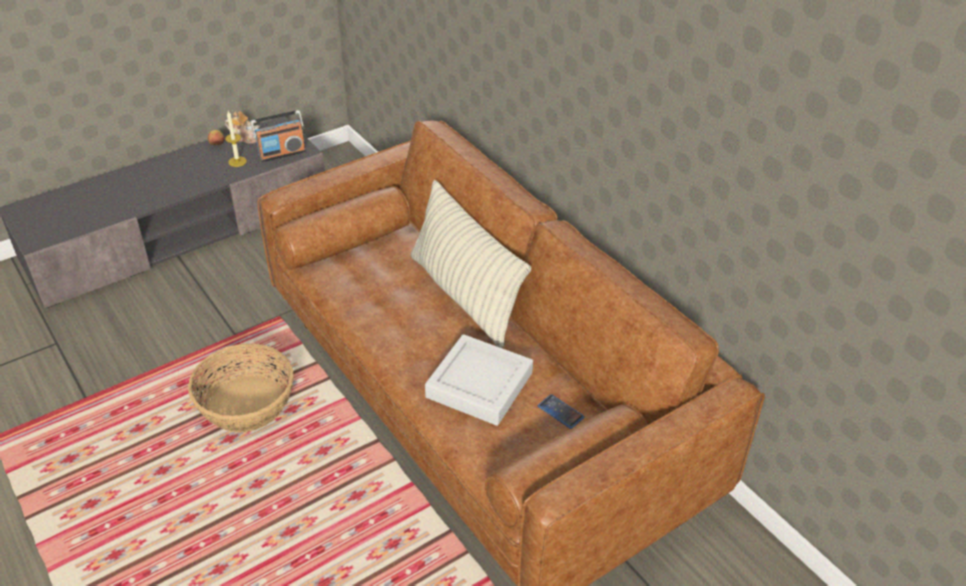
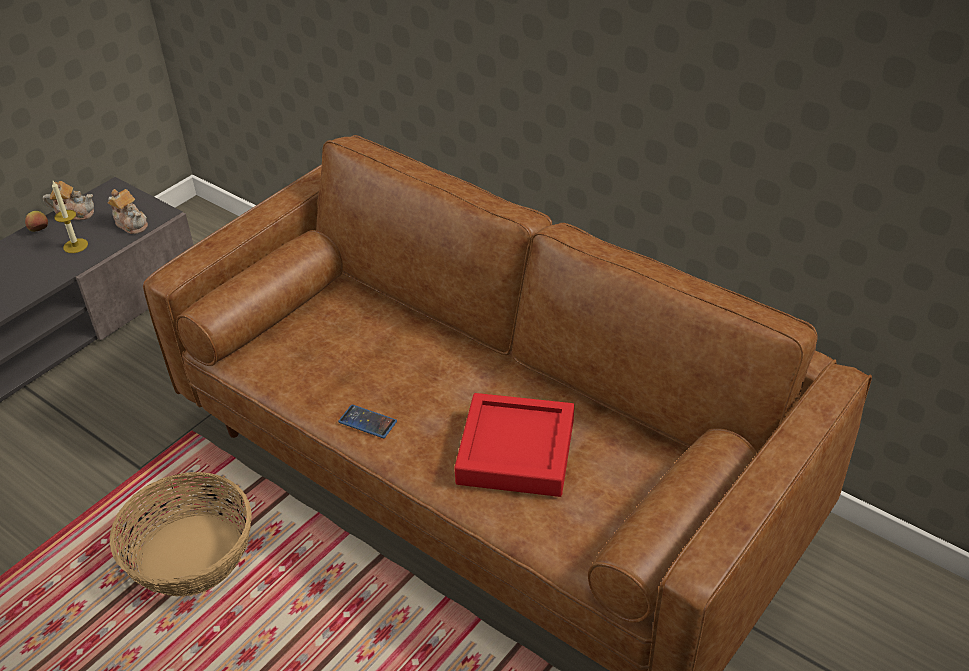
camera: 15 degrees left, 0 degrees up
(282, 153) = (131, 224): radio -> teapot
(464, 295) = (447, 346): pillow -> none
(479, 385) = (516, 452): grey tray -> red tray
(560, 412) = (628, 459): phone -> phone (367, 422)

